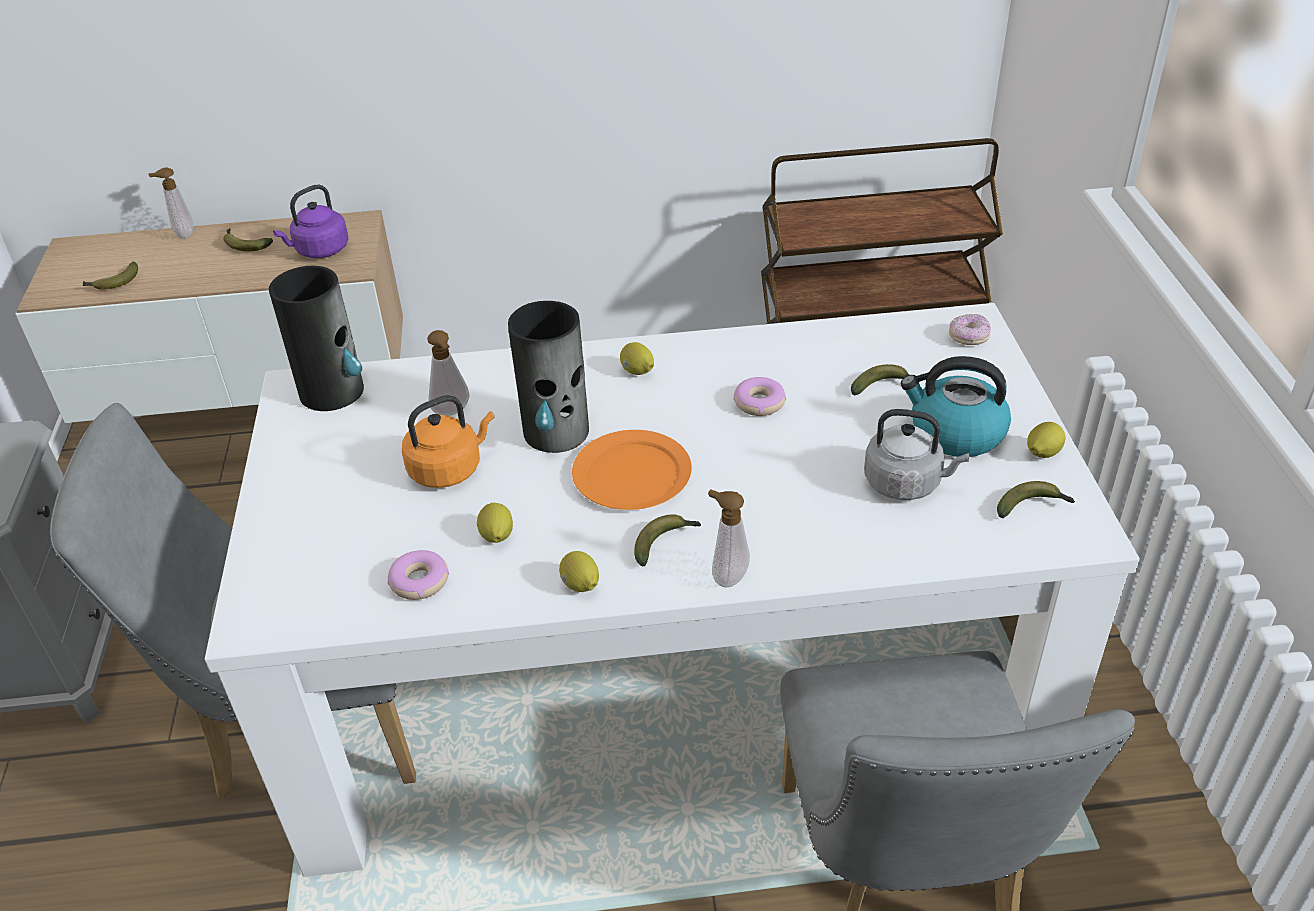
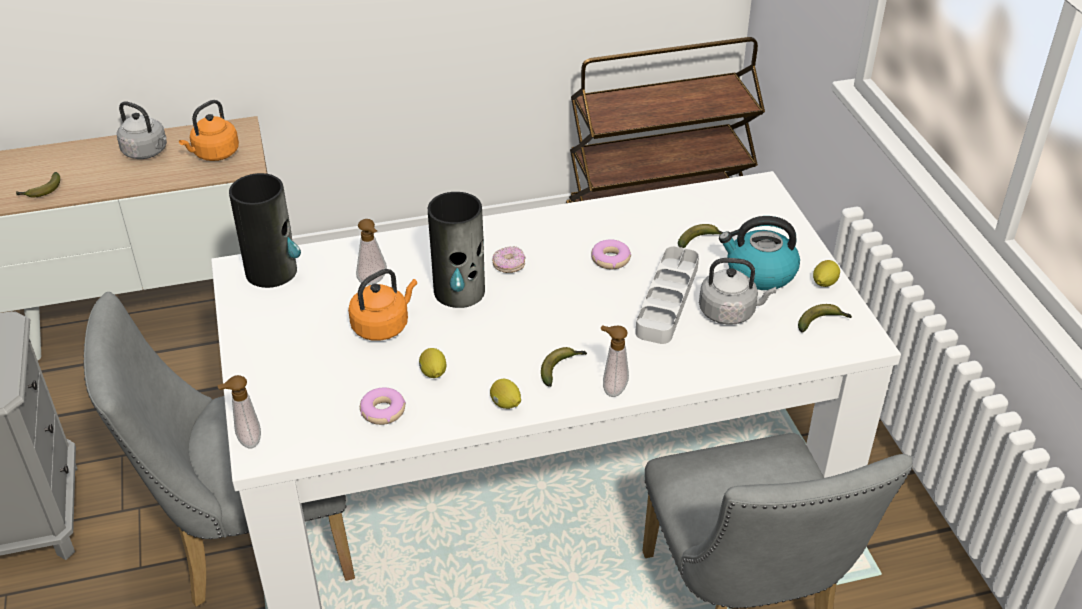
camera: 10 degrees left, 0 degrees up
(182, 235) = (89, 146): soap dispenser -> soap dispenser (247, 441)
(245, 245) = (147, 152): banana -> grey kettle
(319, 251) = (214, 154): purple kettle -> orange kettle
(632, 474) = (526, 319): orange plate -> none
(637, 372) = (512, 241): lemon -> none
(824, 461) = (667, 300): none -> grey tray
(968, 338) = (758, 200): donut -> donut (509, 266)

